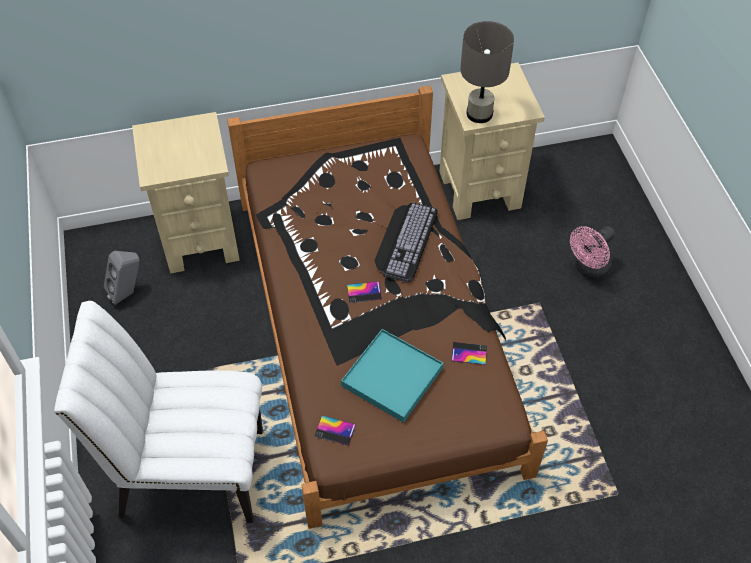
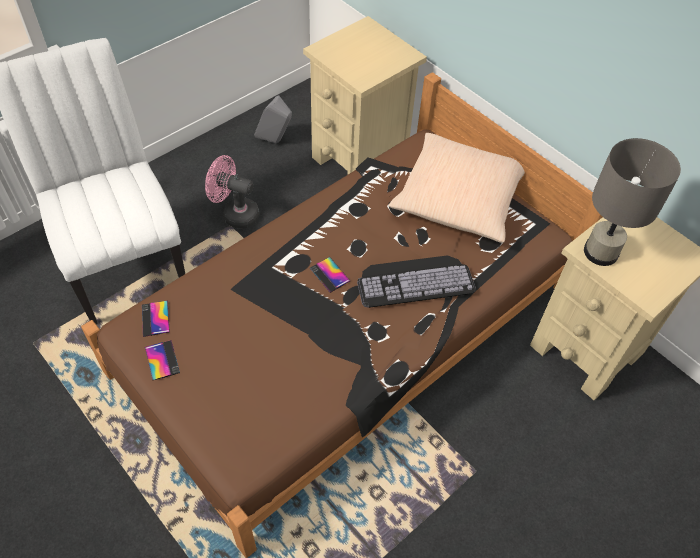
camera: 60 degrees right, 0 degrees up
(341, 177) = (459, 198): none -> beige pillow
(392, 377) = (239, 340): turquoise tray -> none
(469, 353) = (306, 398): phone -> phone (162, 360)
(588, 270) = (560, 508): pink fan -> pink fan (235, 214)

